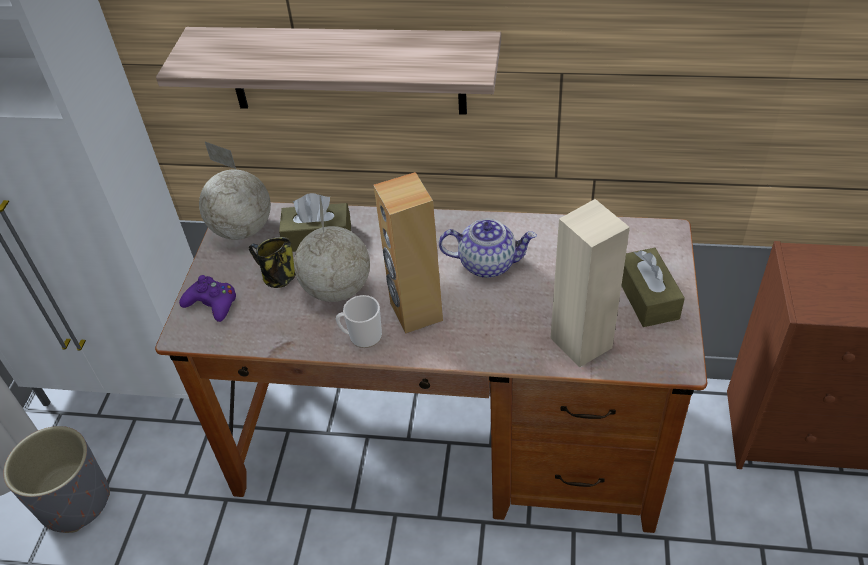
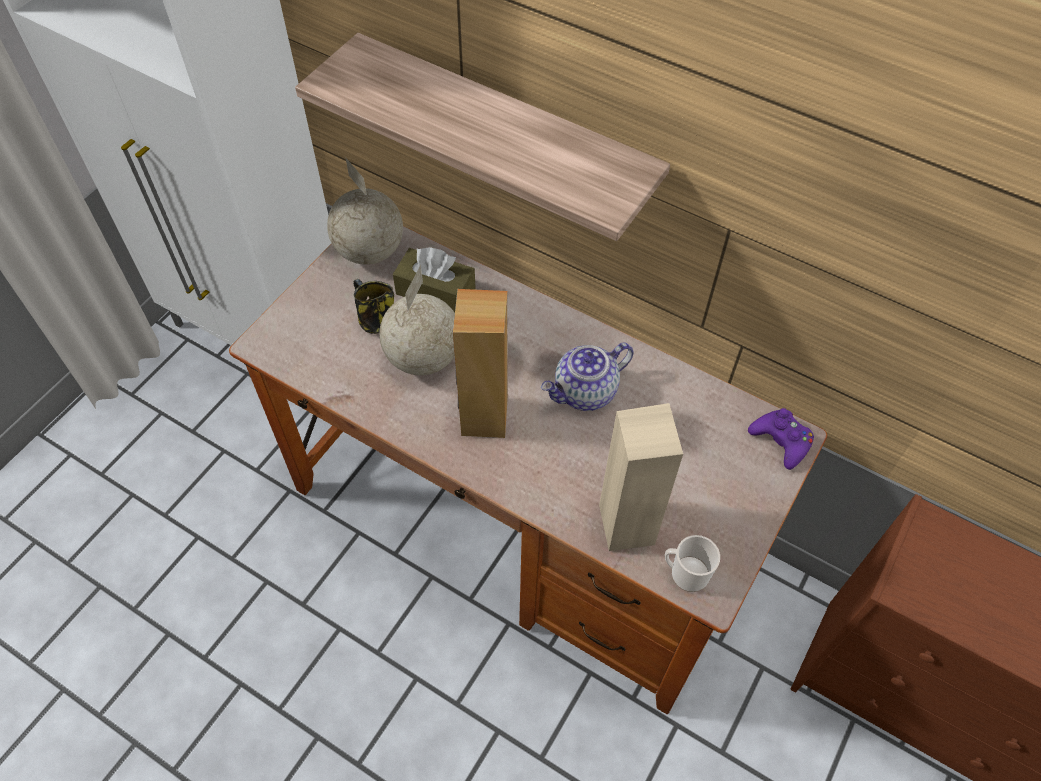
camera: 20 degrees right, 10 degrees up
(75, 501) = (163, 432): grey planter -> none
(212, 303) = (302, 322): purple game controller -> purple game controller (781, 441)
(362, 336) = (419, 420): mug -> mug (685, 573)
(488, 263) = (585, 392): teapot -> teapot turned 120 degrees clockwise
(647, 297) = (725, 504): brown tissue box -> none

